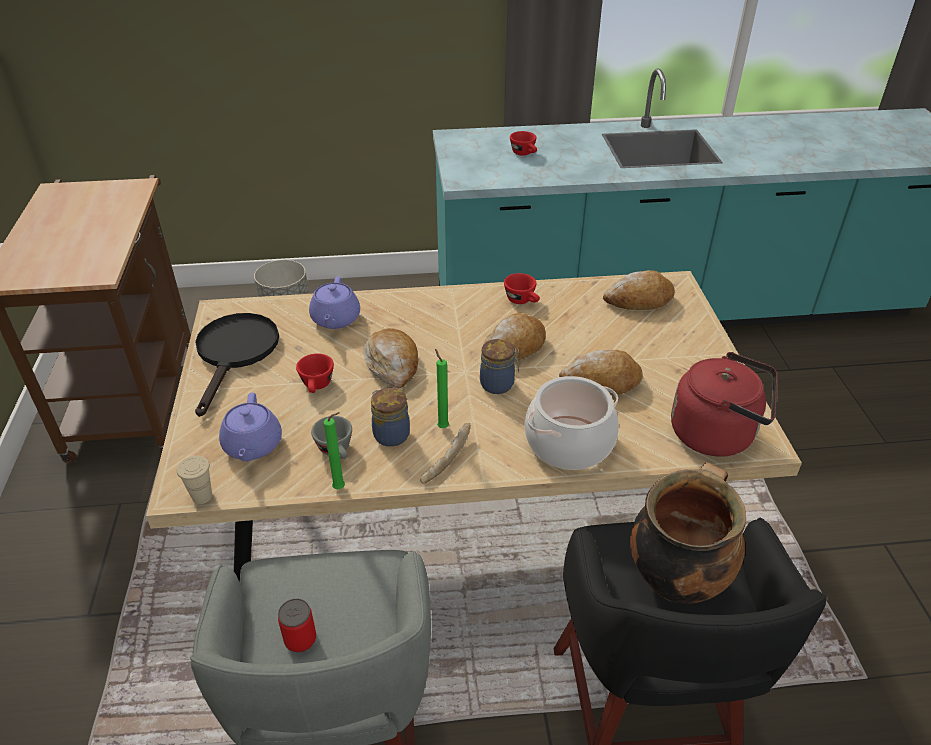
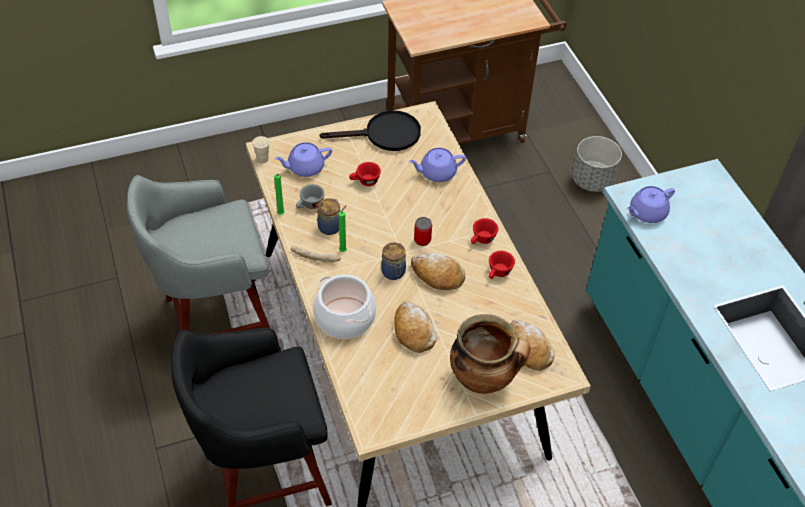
camera: 75 degrees right, 10 degrees up
(300, 639) = (193, 231): can -> can (422, 240)
(392, 364) = (397, 213): bread -> none
(491, 176) = (646, 213): none -> purple teapot
(525, 154) = (703, 230): red cup -> red cup (482, 240)
(676, 577) = (261, 394): cooking pot -> cooking pot (483, 379)
(717, 434) = (375, 403): red kettle -> none

